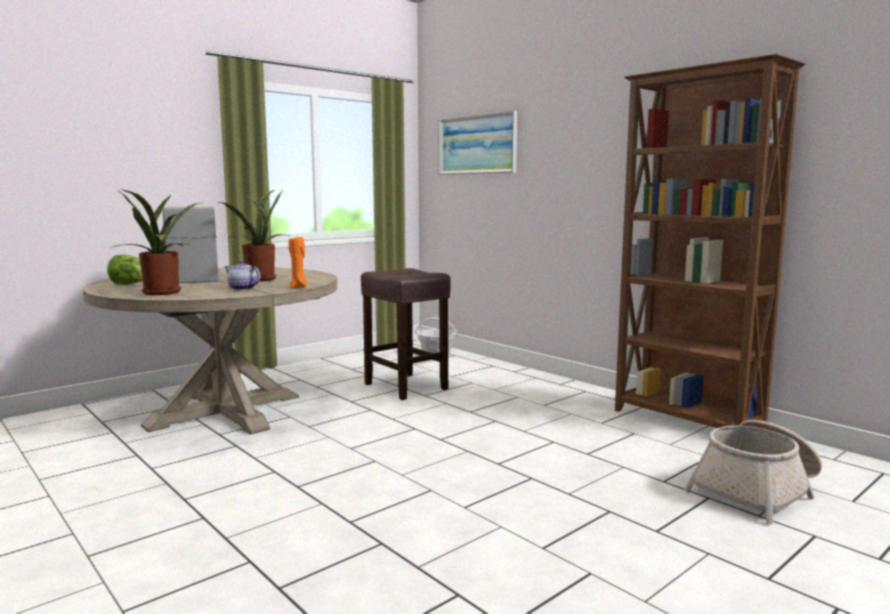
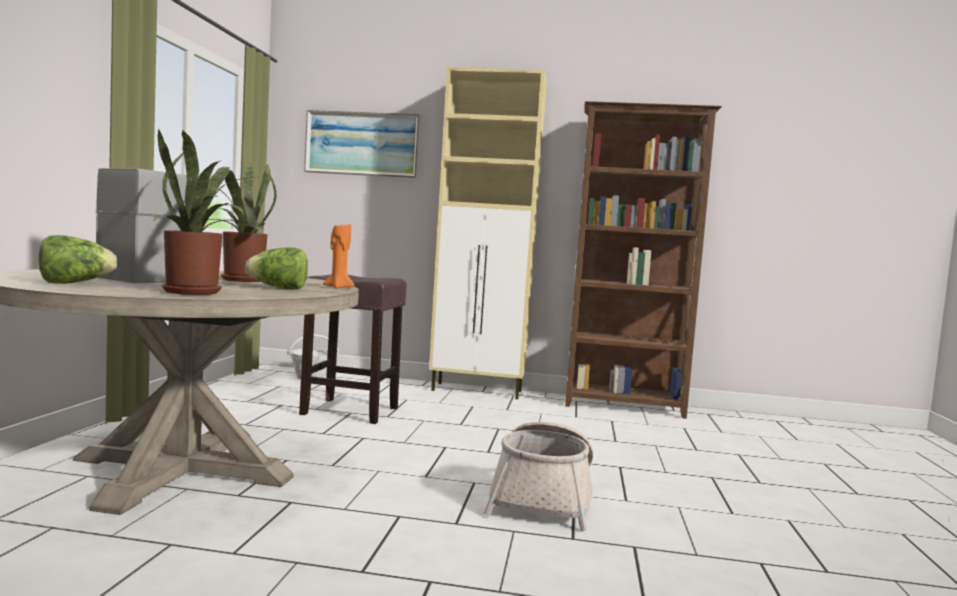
camera: 40 degrees left, 5 degrees down
(242, 289) = (279, 288): teapot -> lettuce
(556, 383) = (478, 391): none -> beige cabinet
(757, 491) = (750, 444): basket -> basket (543, 498)

